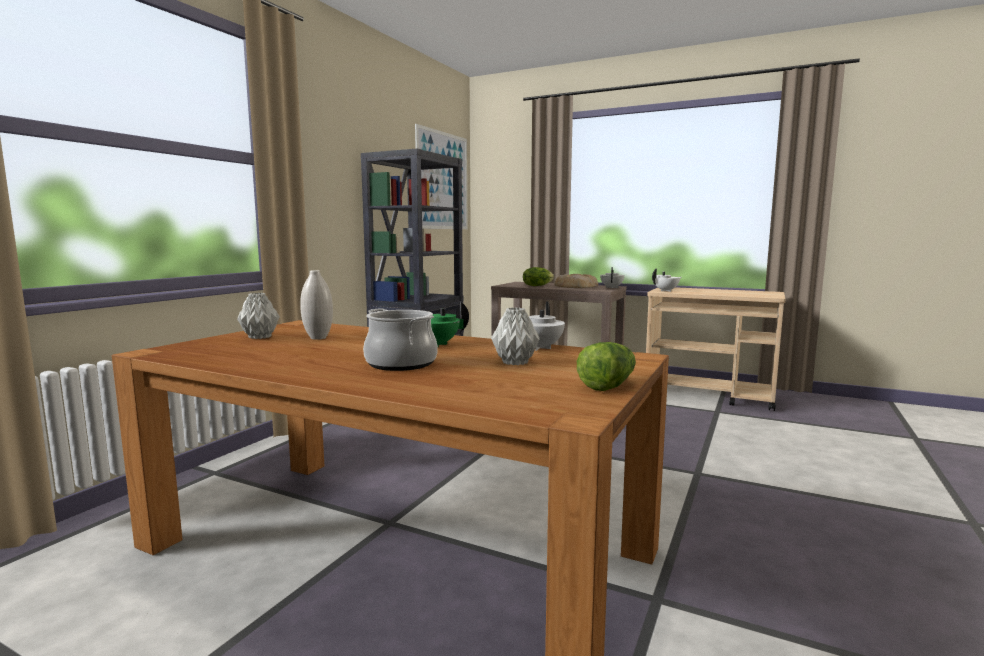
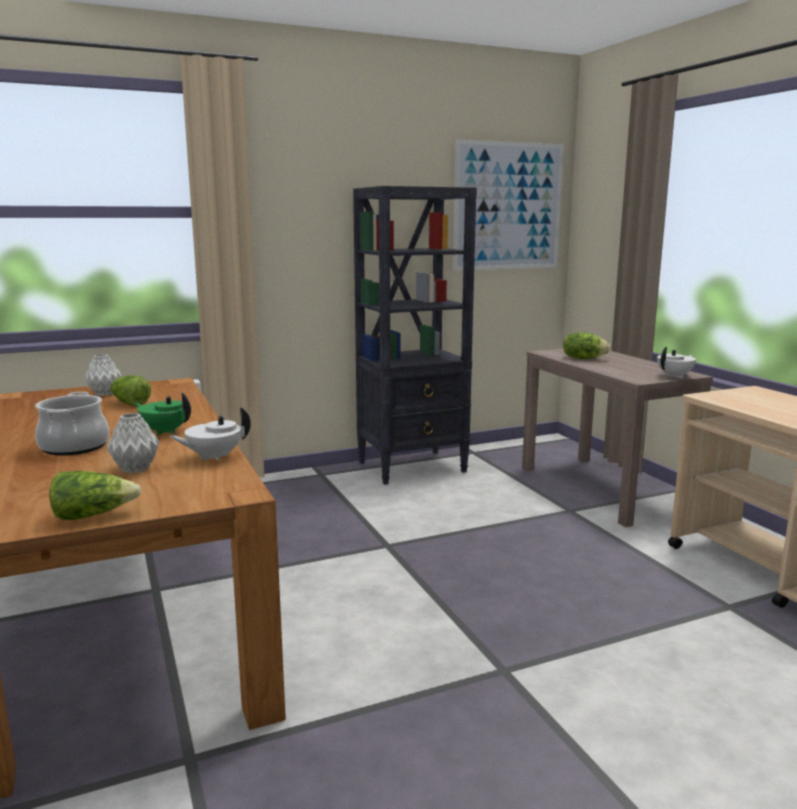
camera: 40 degrees right, 5 degrees up
(318, 338) = (129, 403): white vase -> lettuce
(575, 286) = (630, 366): bread -> none
(666, 291) = (722, 396): white teapot -> none

